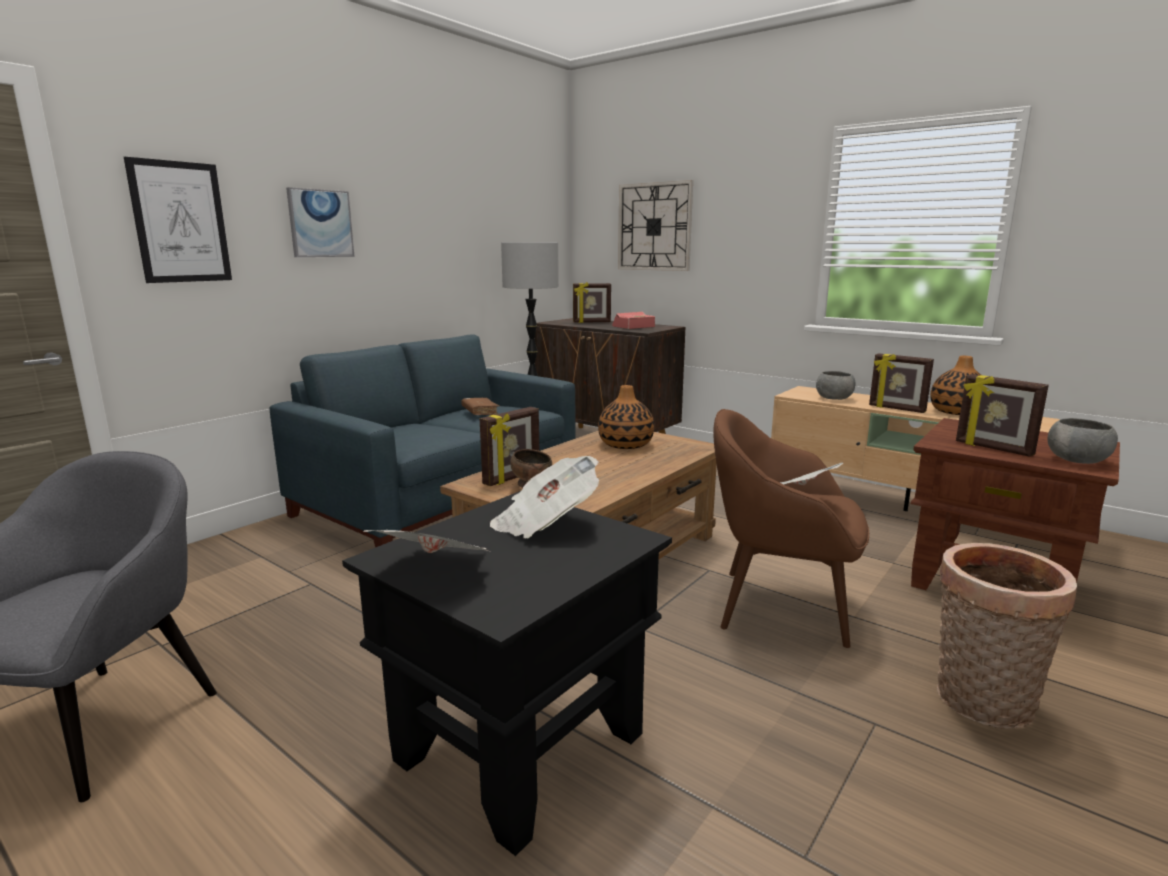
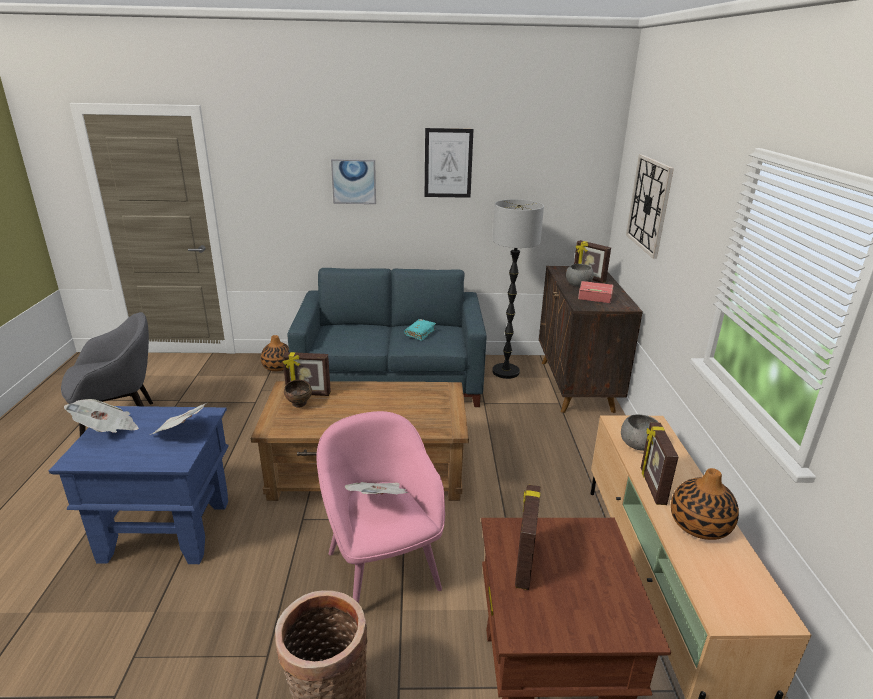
camera: 50 degrees right, 10 degrees up
(180, 222) = (266, 182): picture -> picture (448, 163)
(480, 412) = (420, 333): brown book -> turquoise book
(519, 746) = (166, 530): black side table -> blue side table
(626, 445) = (417, 402): vase -> vase (278, 367)
(778, 606) = (382, 568): brown armchair -> pink armchair
(1076, 460) = (541, 620): grey bowl -> grey bowl (578, 284)

